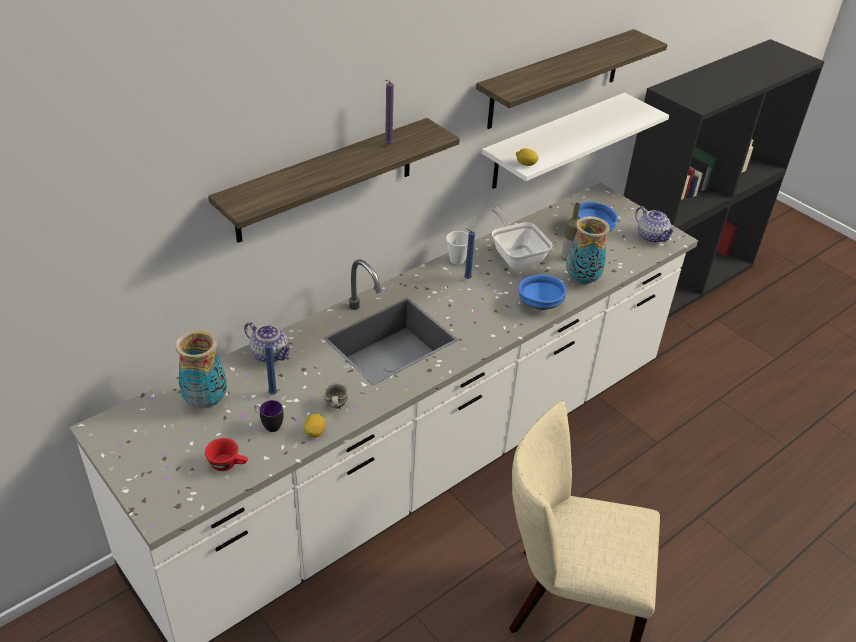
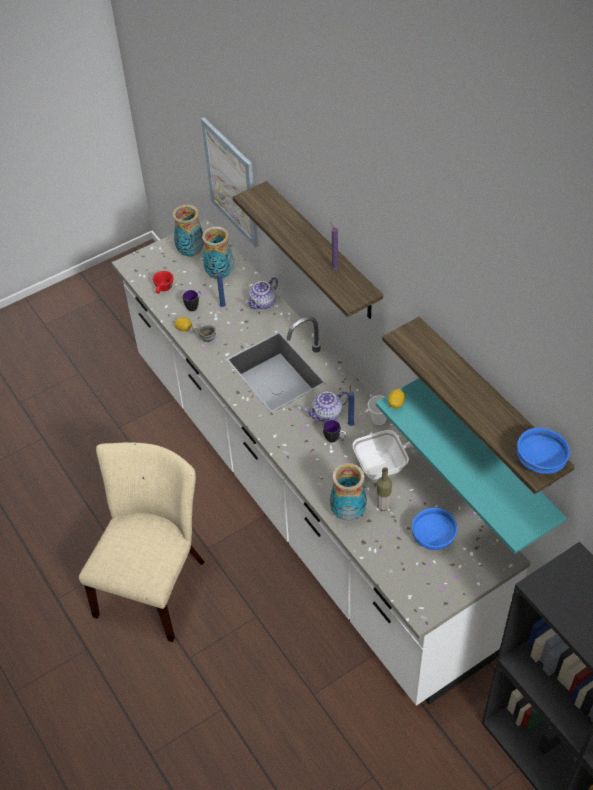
camera: 100 degrees right, 10 degrees up
(120, 294) = (231, 182): none -> picture
(149, 438) = (191, 252): none -> vase
(489, 290) = (335, 439): none -> mug
(539, 304) = (313, 473): blue bowl -> blue bowl (541, 461)
(554, 141) = (489, 458): white shelf -> turquoise shelf
(651, 236) = (423, 590): teapot -> teapot (327, 414)

